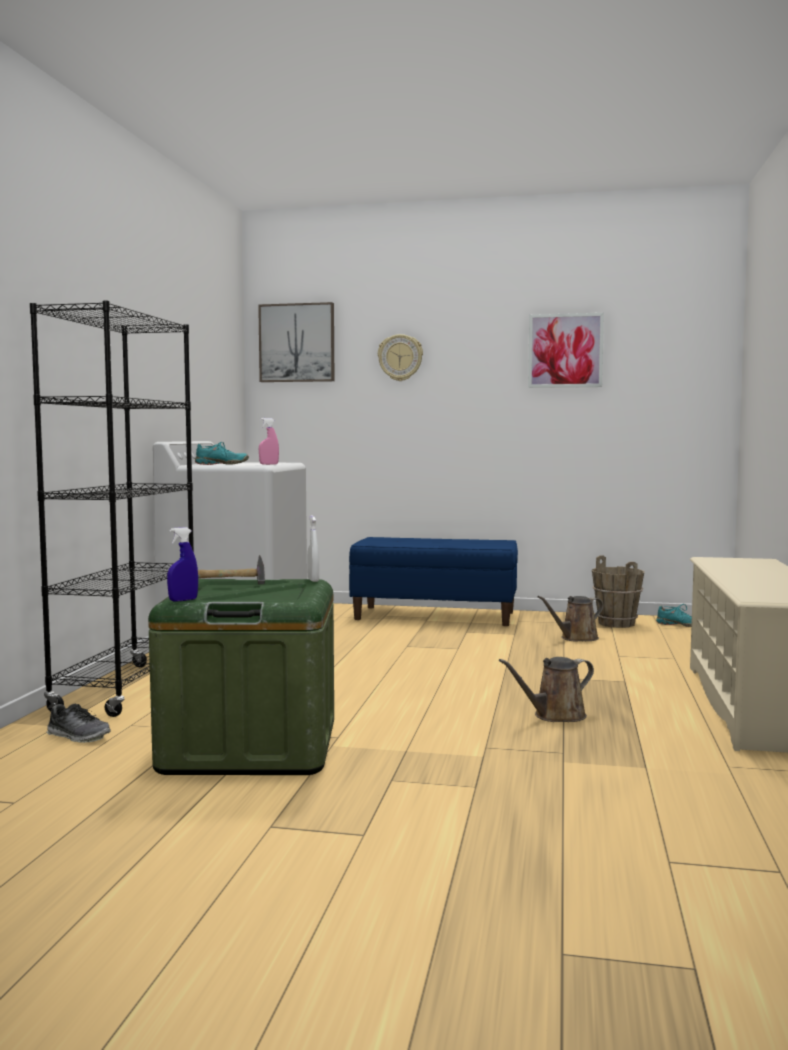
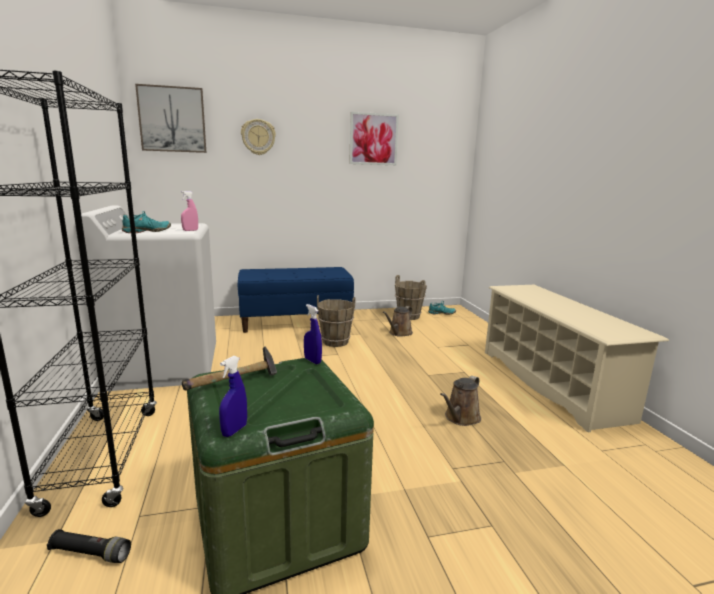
camera: 25 degrees left, 10 degrees up
(78, 736) = (90, 553): shoe -> black flashlight
(313, 580) = (312, 361): white spray bottle -> blue spray bottle
(468, 638) = (335, 342): none -> brown bucket

